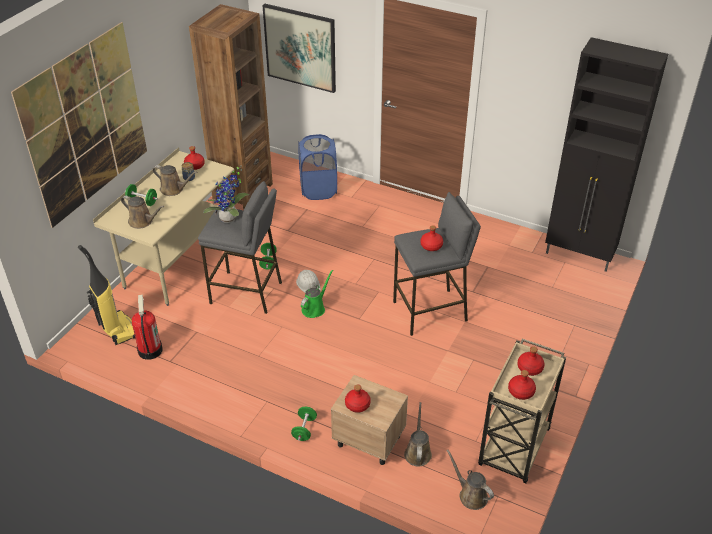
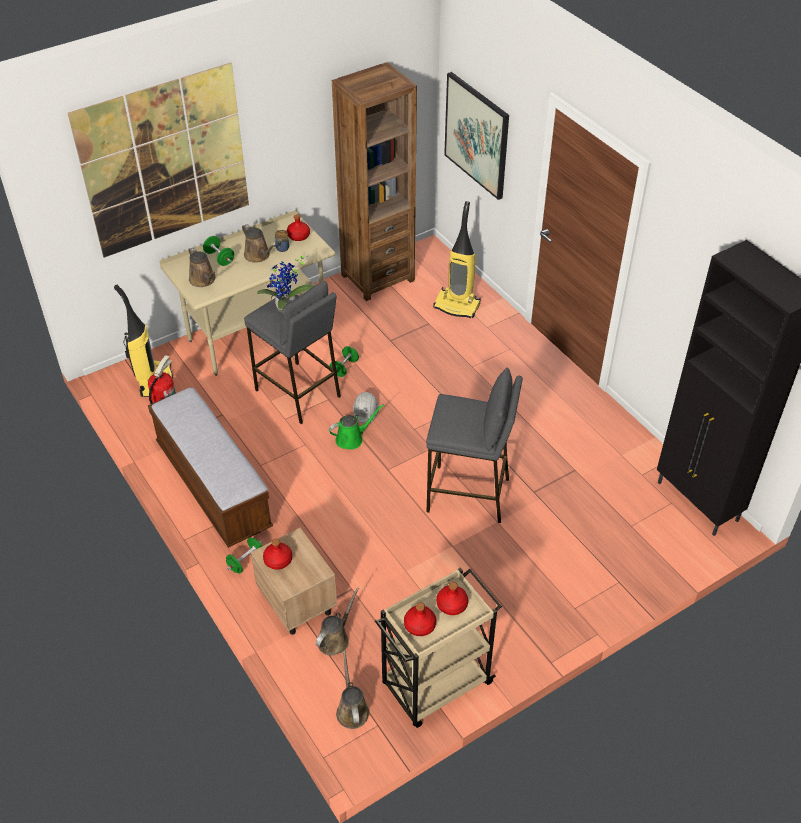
camera: 30 degrees right, 5 degrees up
(232, 386) = (213, 485): none -> bench
(318, 190) = (457, 306): blue laundry basket -> vacuum cleaner
(431, 246) = (465, 421): red bottle -> none

